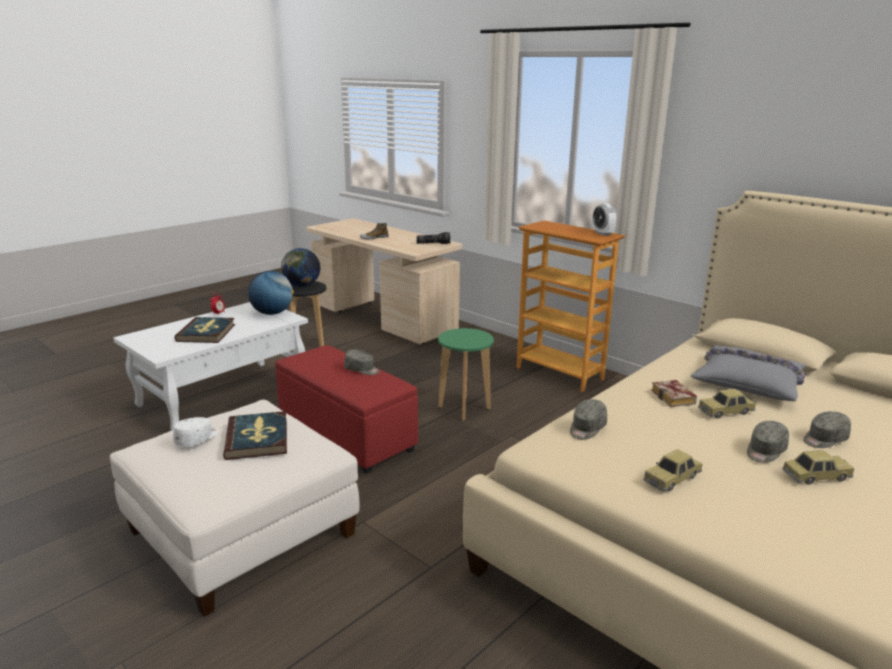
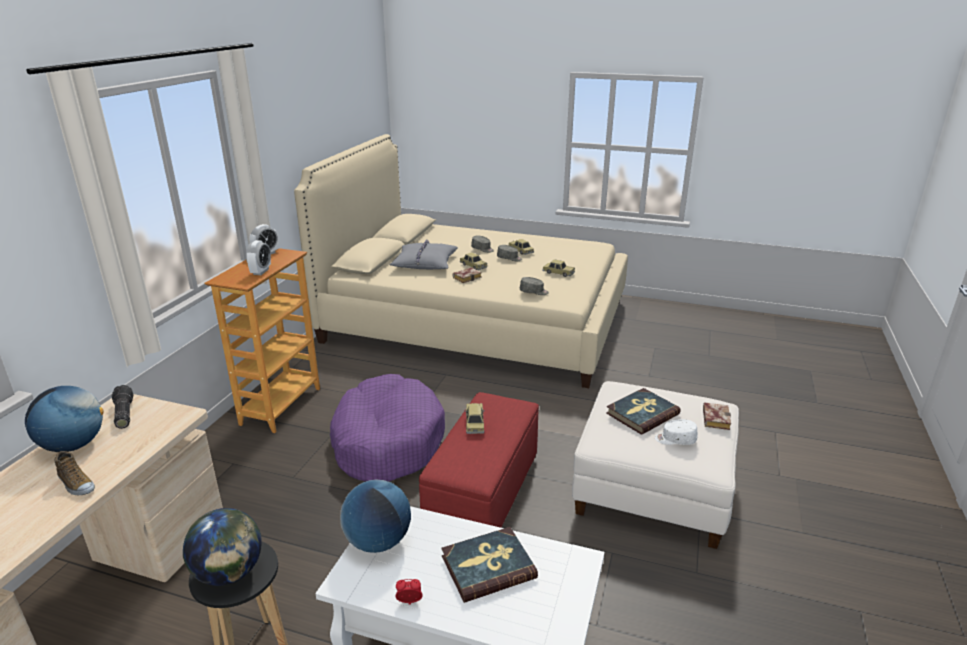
camera: 115 degrees left, 5 degrees up
(187, 482) = (714, 418): none -> book
(362, 370) = (474, 423): grey cap -> toy car
(412, 237) = (73, 445): none -> globe
(464, 408) = (387, 441): green stool -> purple dog bed
(555, 230) = (261, 271): none -> alarm clock

